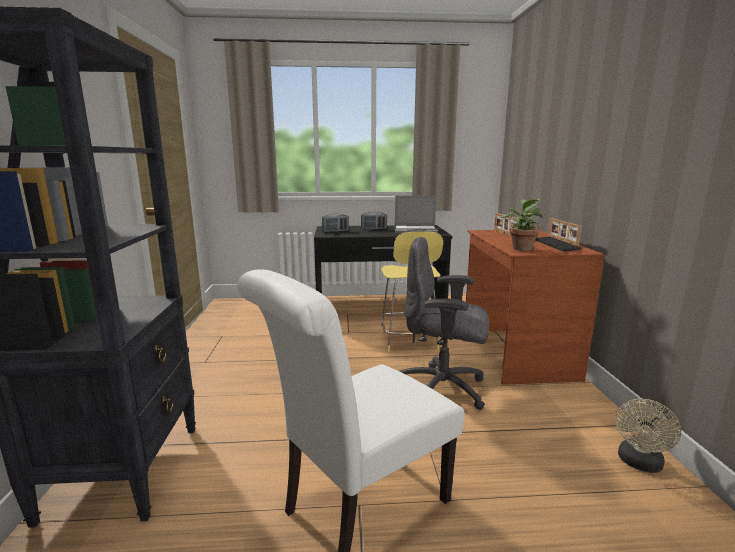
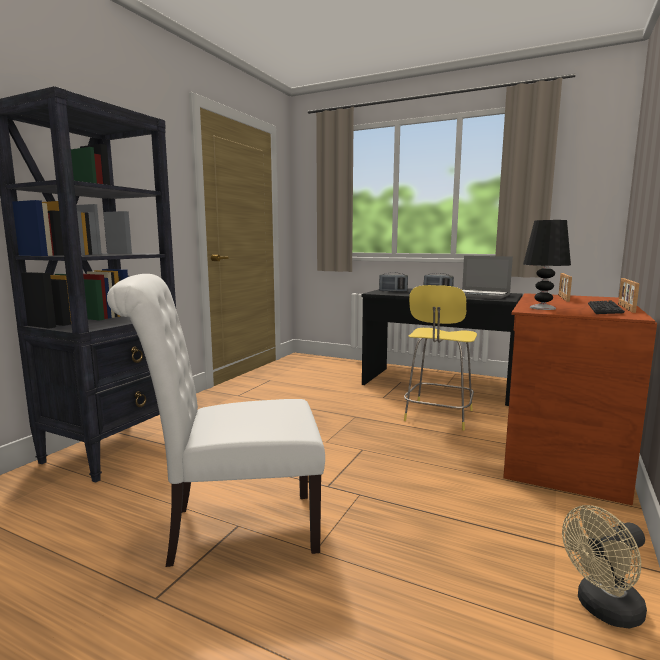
camera: 30 degrees right, 5 degrees down
(443, 389) = (425, 465): grey office chair -> none
(521, 248) = (543, 308): potted plant -> black table lamp

